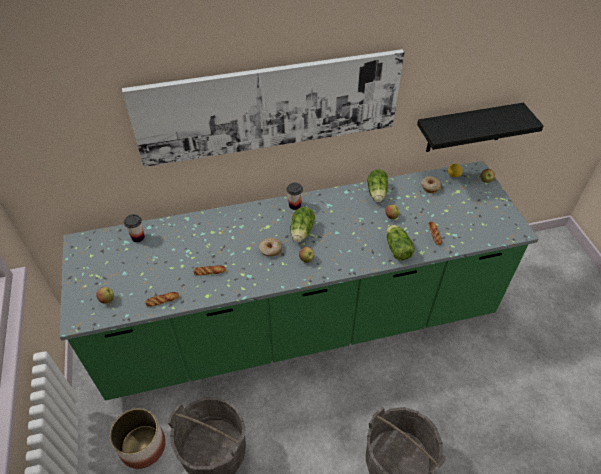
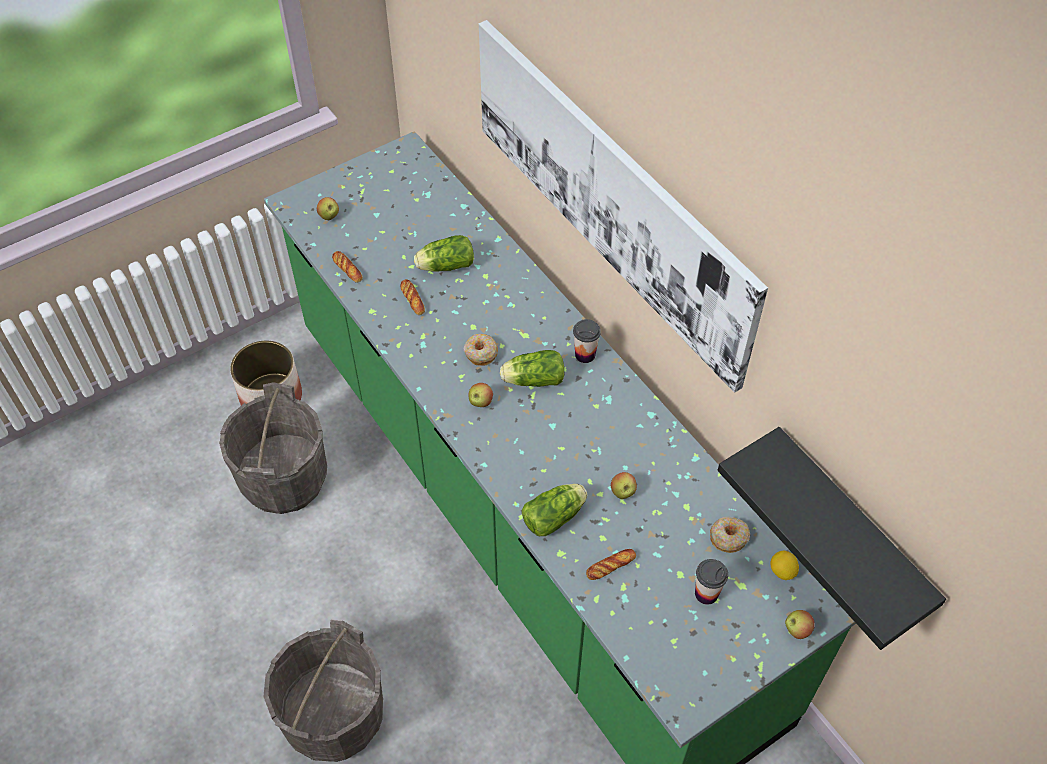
camera: 70 degrees right, 5 degrees up
(138, 237) = (440, 202): cup -> cup (706, 593)
(376, 193) = (668, 459): lettuce -> lettuce (444, 266)

